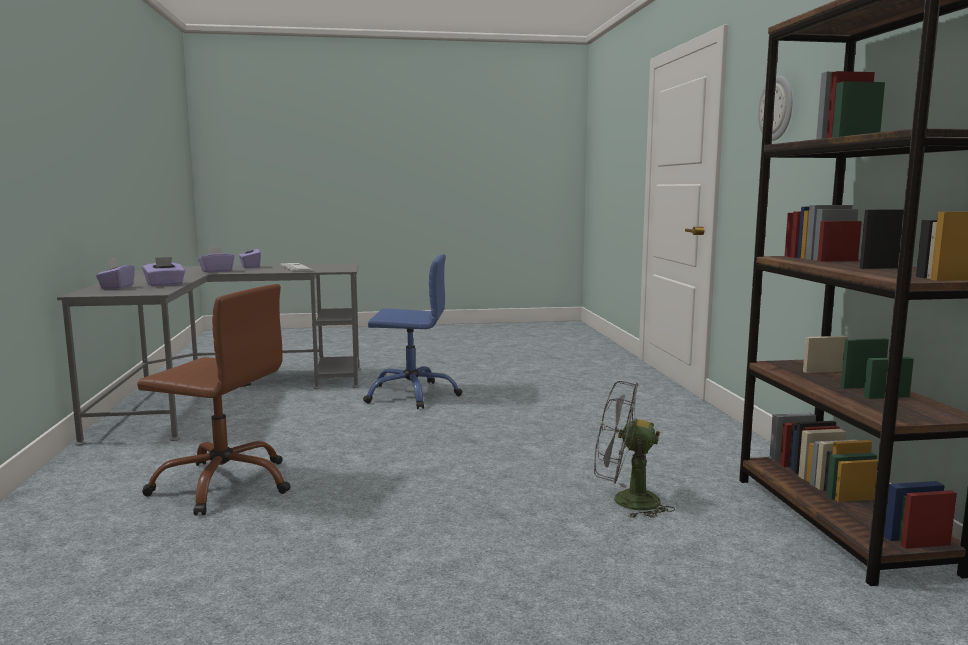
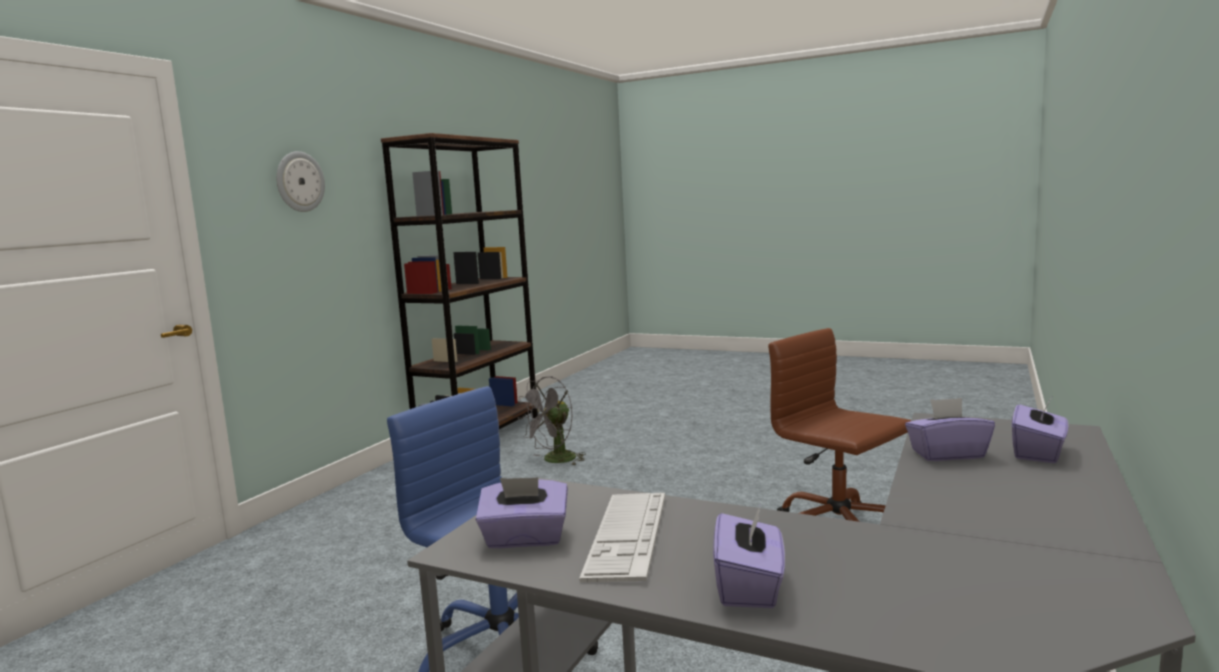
camera: 145 degrees left, 0 degrees up
(216, 271) = (859, 546): purple tissue box -> purple tissue box (525, 539)
(625, 501) = (554, 461): grey fan -> grey fan turned 90 degrees clockwise

